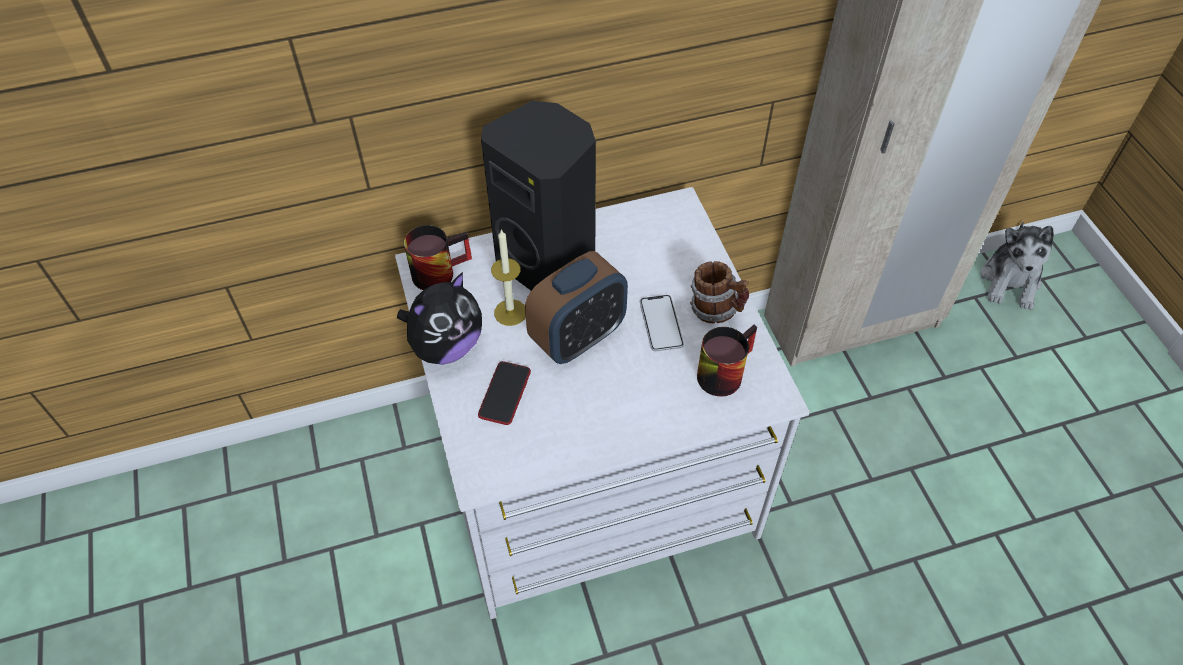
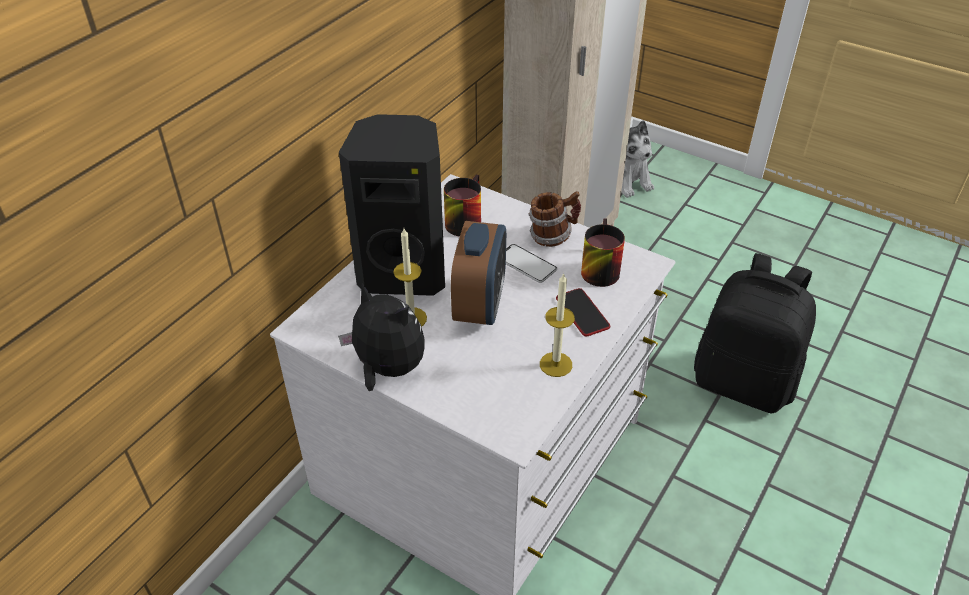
camera: 40 degrees left, 10 degrees down
(438, 269) = (320, 323): mug -> mug (462, 220)
(446, 346) = (387, 369): plush toy -> plush toy turned 60 degrees counterclockwise
(504, 393) = (468, 371): phone -> phone (582, 313)
(581, 438) = (556, 364): none -> candle
(911, 578) = (744, 382): none -> black backpack

